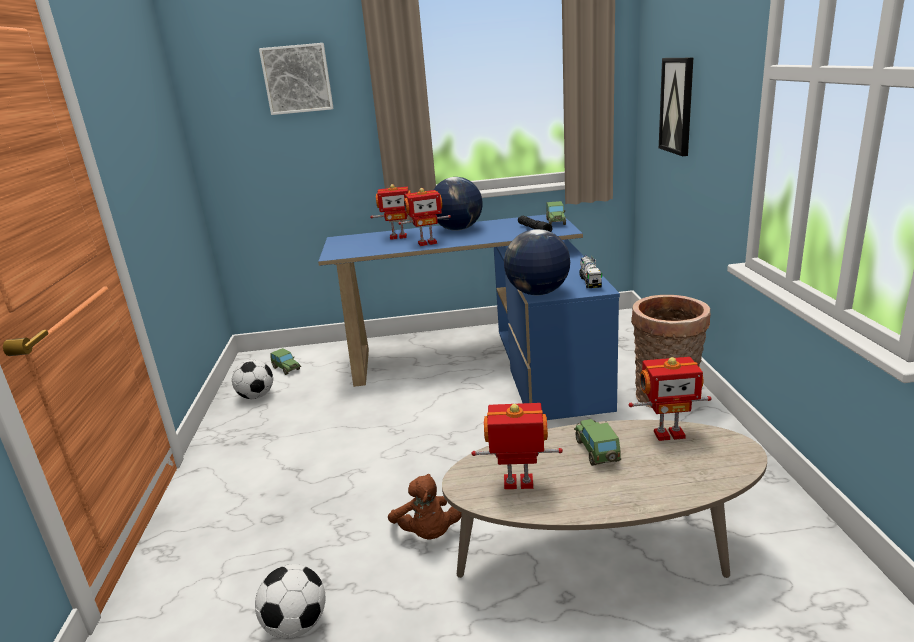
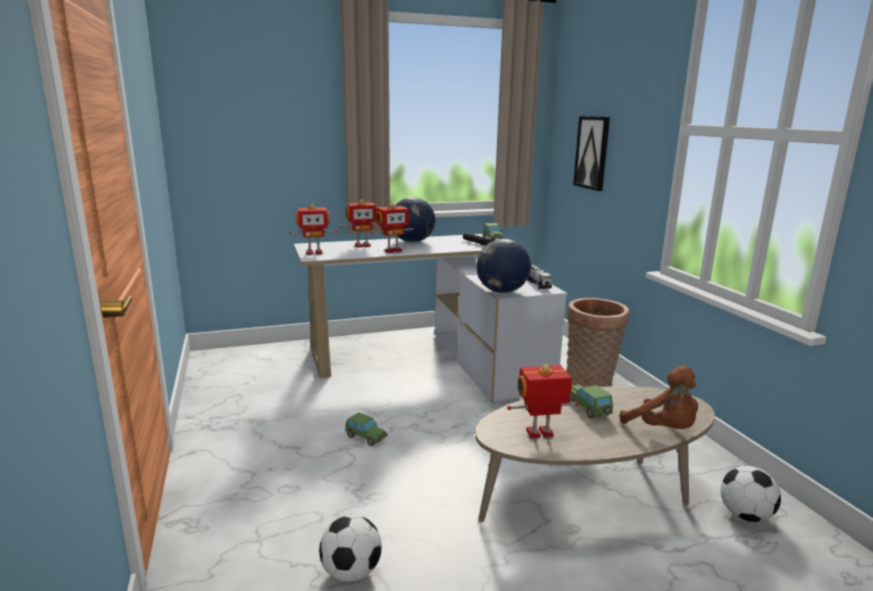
camera: 15 degrees left, 5 degrees down
(256, 396) = (226, 388): football -> football (745, 515)
(286, 368) = (246, 364): toy car -> toy car (365, 437)
(297, 79) = (276, 103): picture -> none
(428, 533) = (439, 491): brown plush toy -> brown plush toy (663, 429)
(485, 364) = (433, 359): blue desk -> white desk
(668, 433) = (635, 395): toy robot -> toy robot (314, 253)

